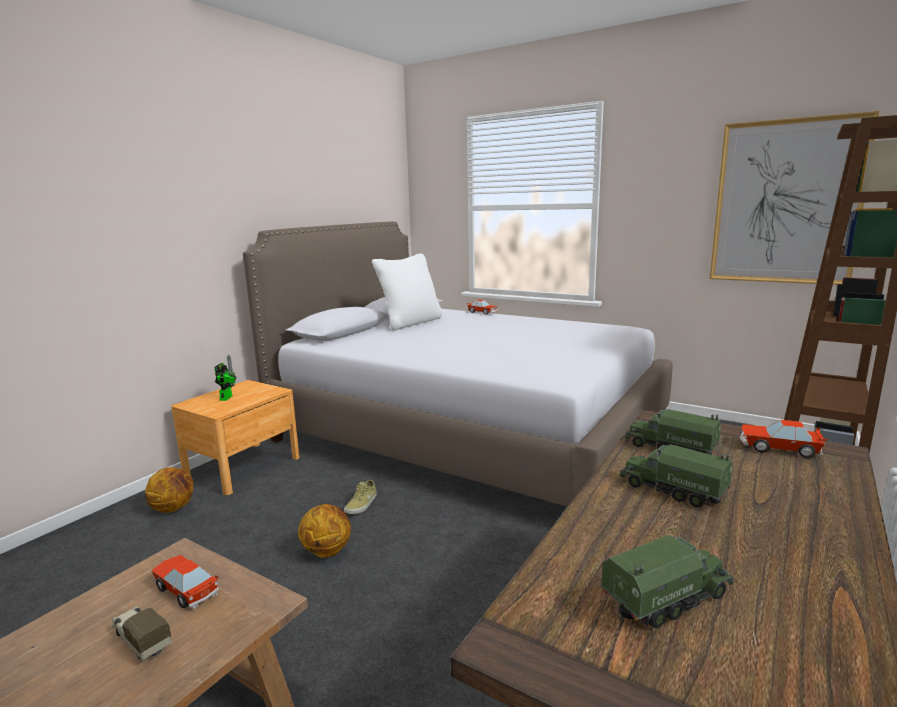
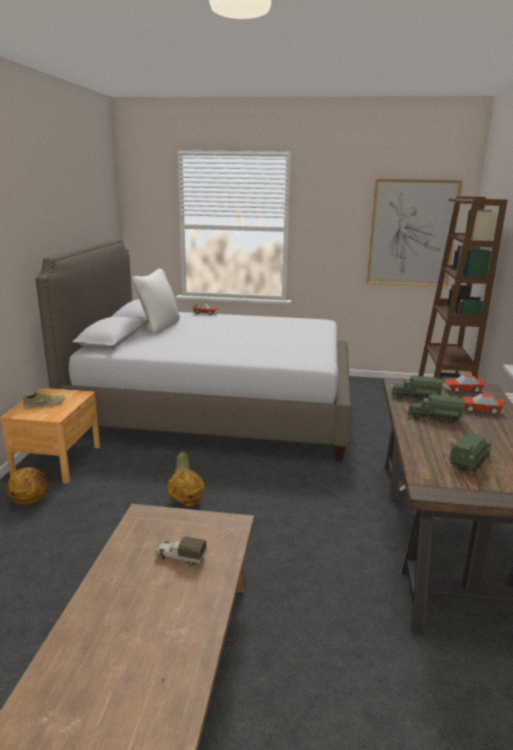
camera: 25 degrees left, 5 degrees up
(186, 589) = (173, 528): toy car -> toy car (479, 410)
(227, 397) = (44, 404): toy robot -> beige shoe

